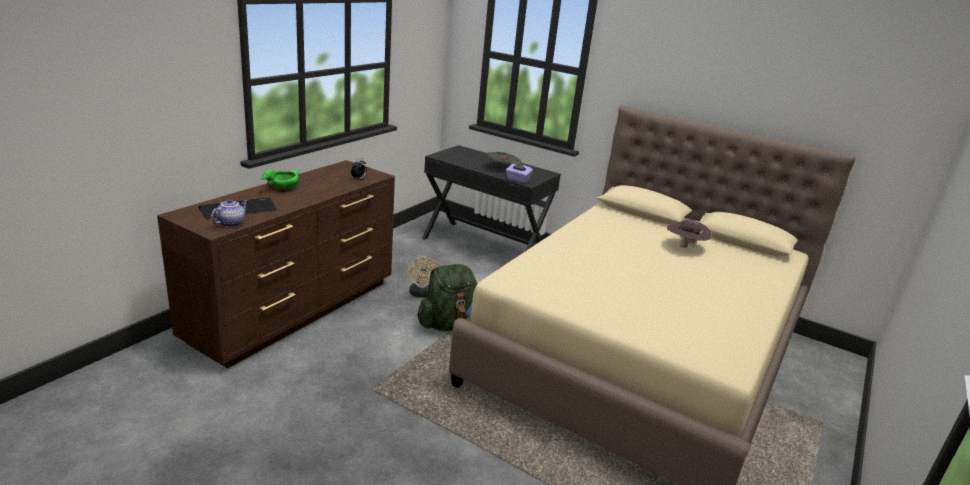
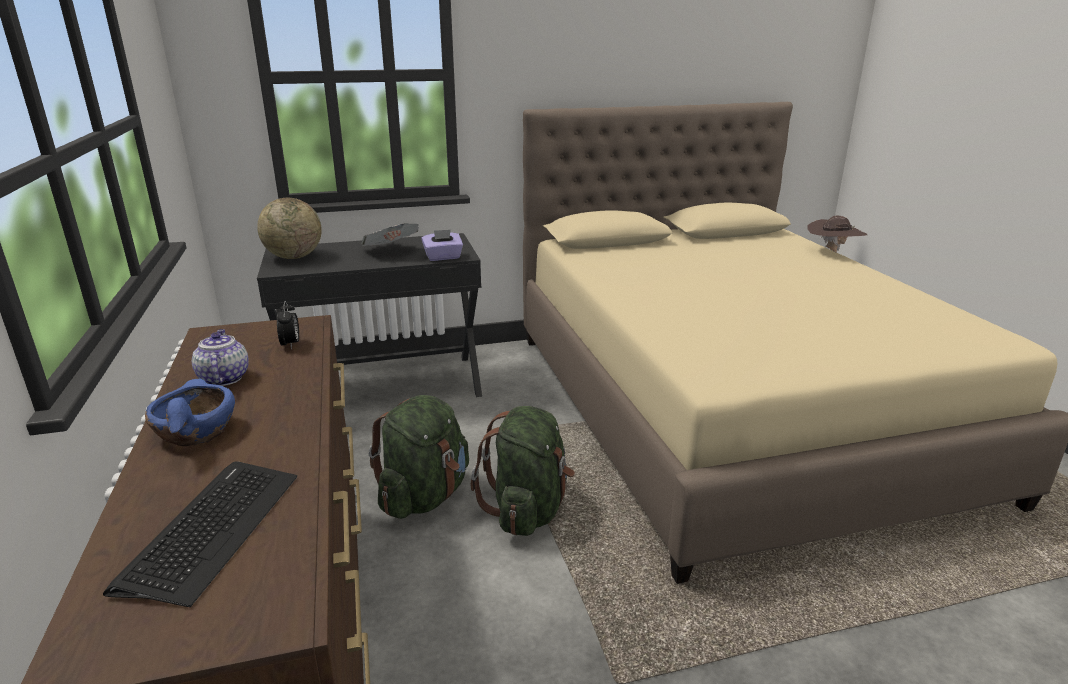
camera: 45 degrees left, 0 degrees up
(231, 223) = (276, 569): teapot -> teapot (223, 378)
(282, 188) = (195, 432): green bowl -> blue bowl
(421, 294) = (425, 496): beige fan -> green backpack
(458, 153) = (294, 257): none -> globe
(684, 247) = (715, 256): brown hat -> brown hat (832, 252)

